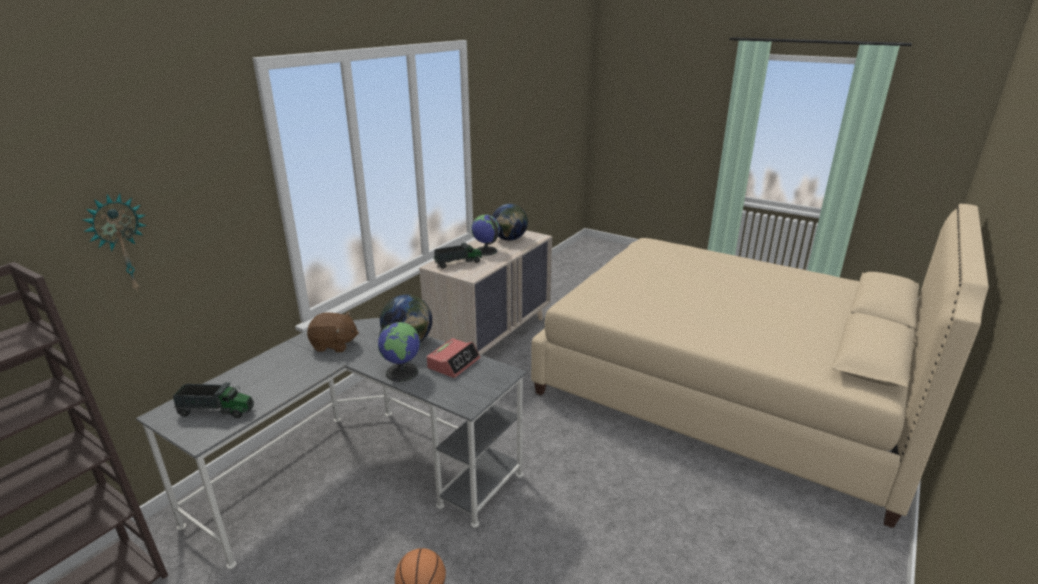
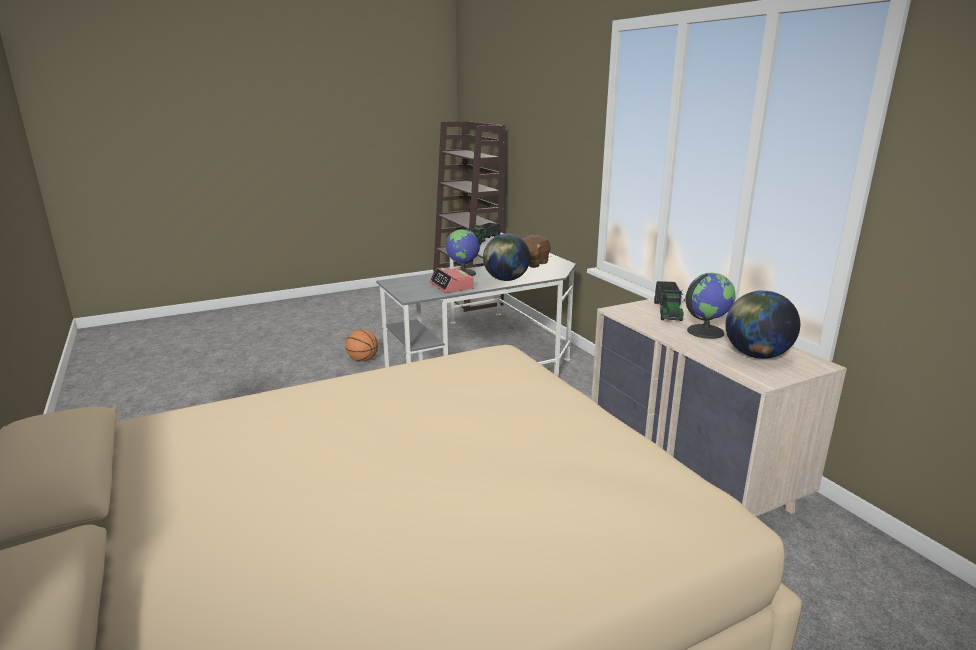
camera: 120 degrees right, 5 degrees down
(120, 244) = (536, 137): wall clock -> none

